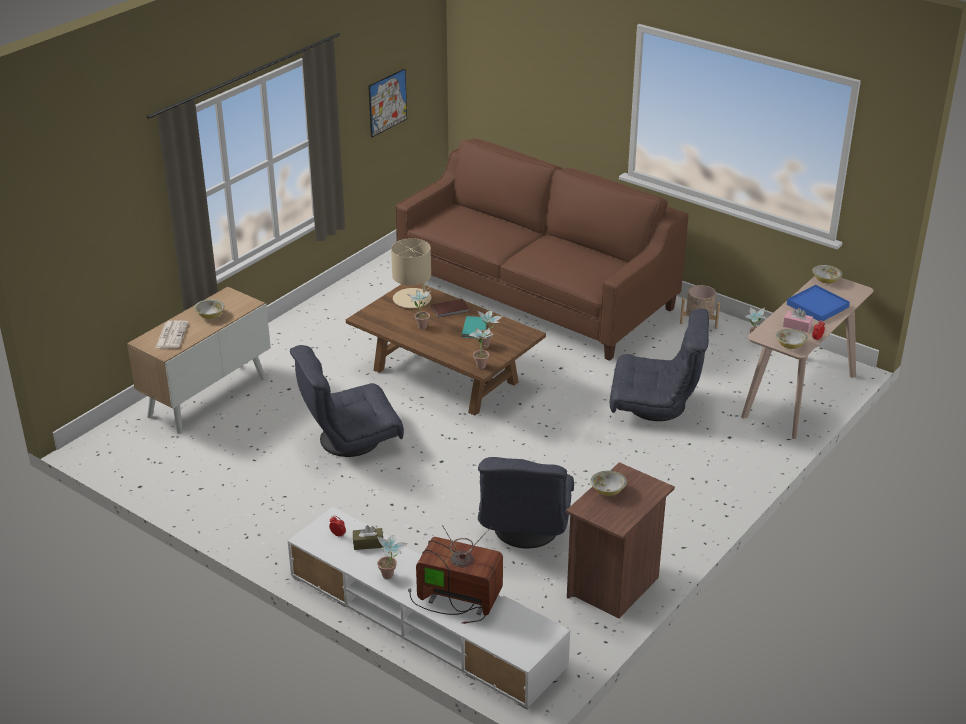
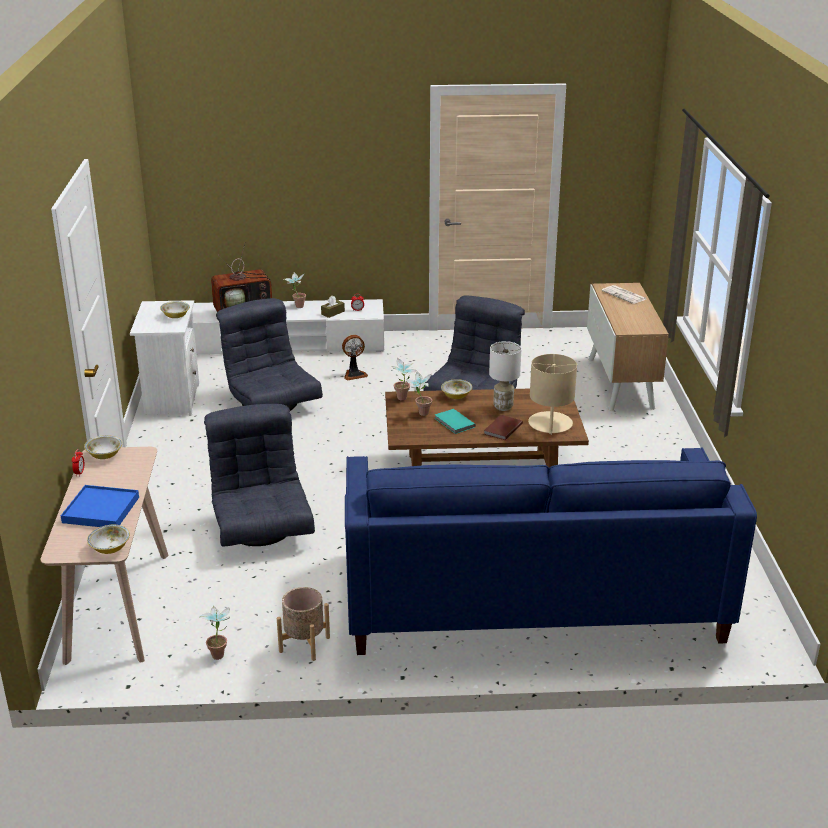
camera: 140 degrees right, 5 degrees down
(210, 315) = (630, 313): bowl -> bowl (456, 396)
(387, 102) = (802, 375): picture -> none
(404, 526) = (354, 374): none -> fan
(420, 325) = (503, 407): potted plant -> white table lamp
(536, 293) = (531, 595): brown sofa -> blue sofa
(615, 586) = (171, 399): brown nightstand -> white nightstand
(655, 406) = (262, 528): grey armchair -> grey armchair turned 105 degrees clockwise
(797, 326) = (110, 477): pink tissue box -> none

